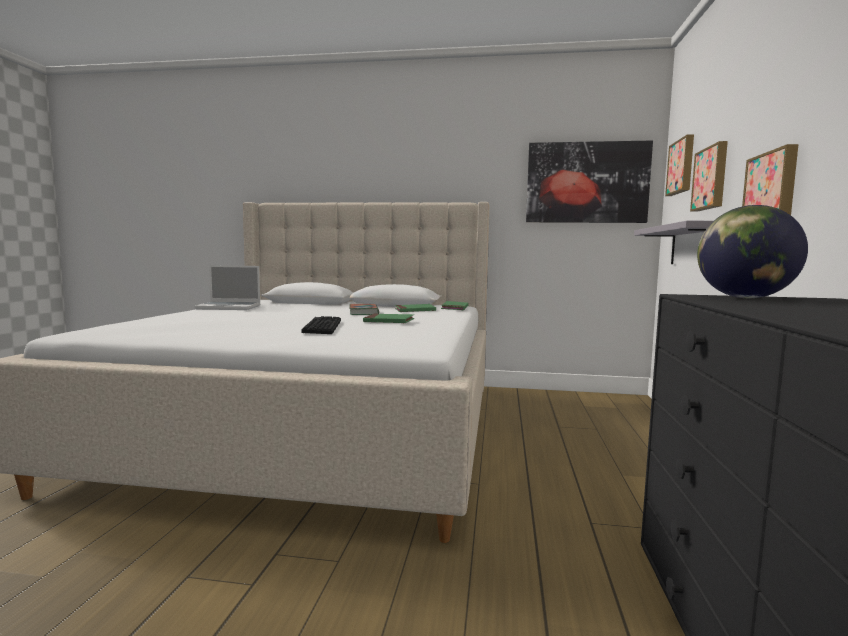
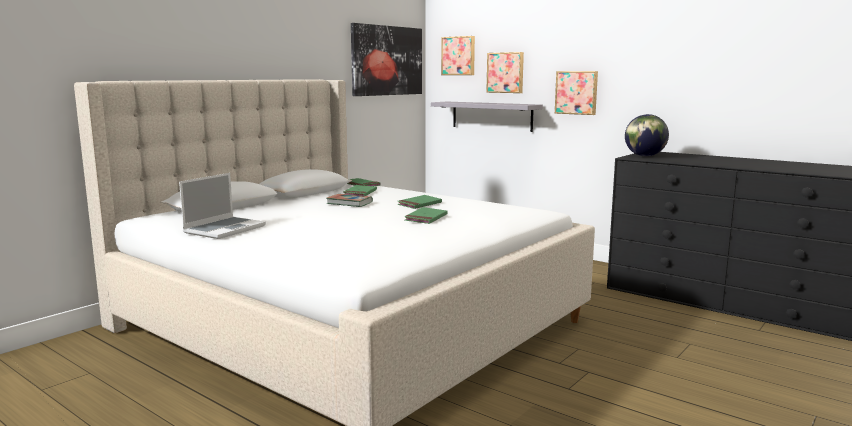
camera: 60 degrees left, 5 degrees up
(321, 326) = (426, 218): keyboard -> green book

